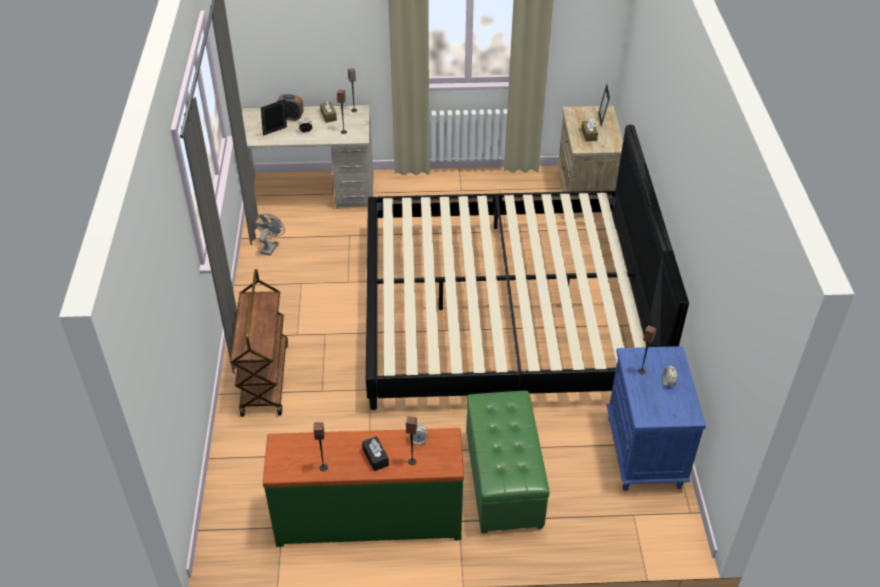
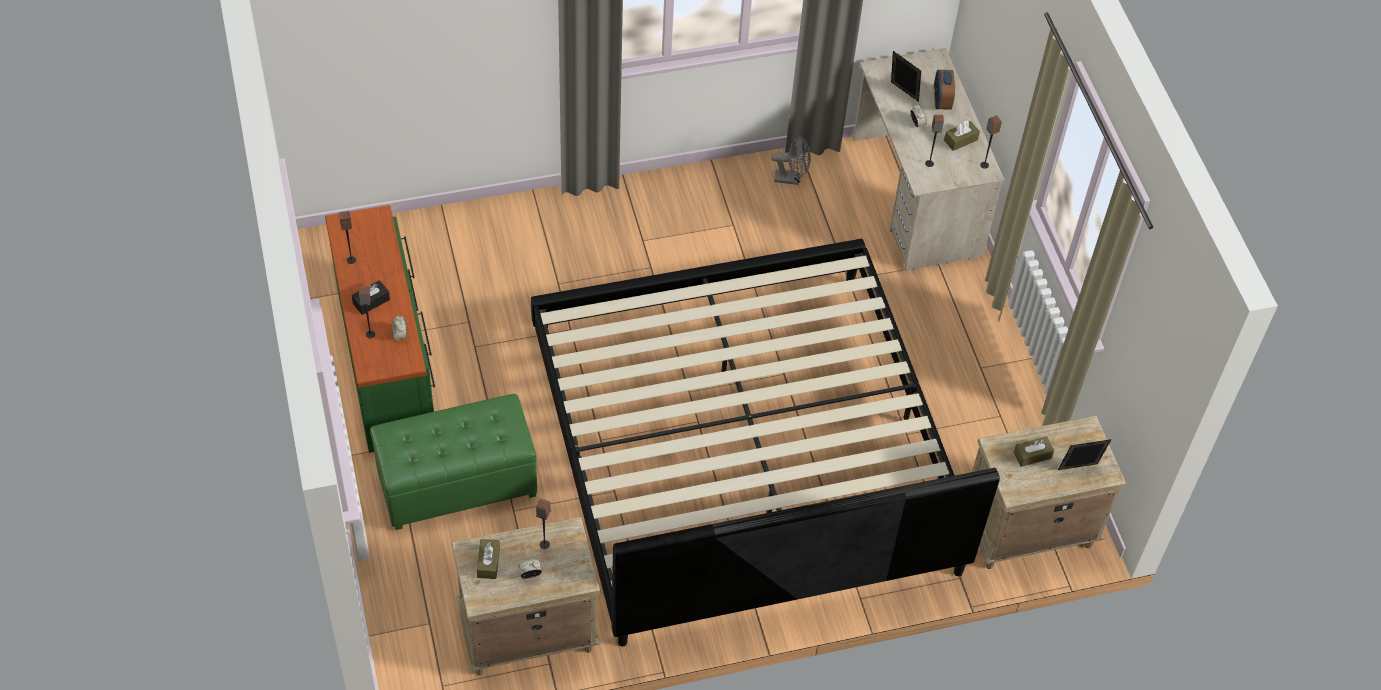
camera: 75 degrees right, 10 degrees up
(264, 378) = (565, 225): brown cart -> none
(644, 453) = (526, 632): blue nightstand -> beige nightstand
(656, 406) = (488, 562): none -> brown tissue box

